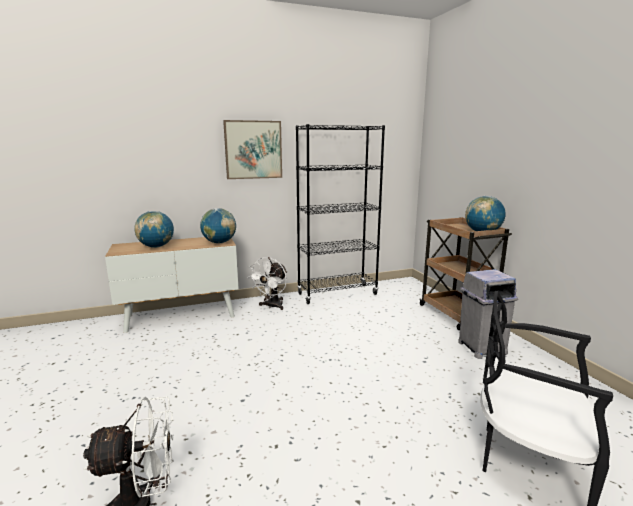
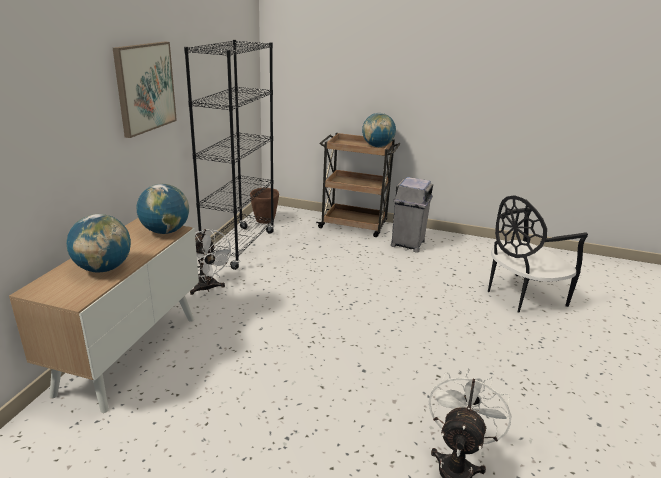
camera: 55 degrees left, 10 degrees up
(387, 287) = (264, 221): none -> brown planter

